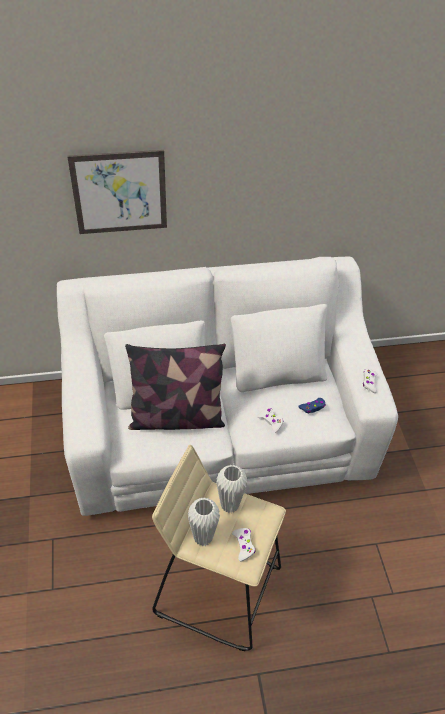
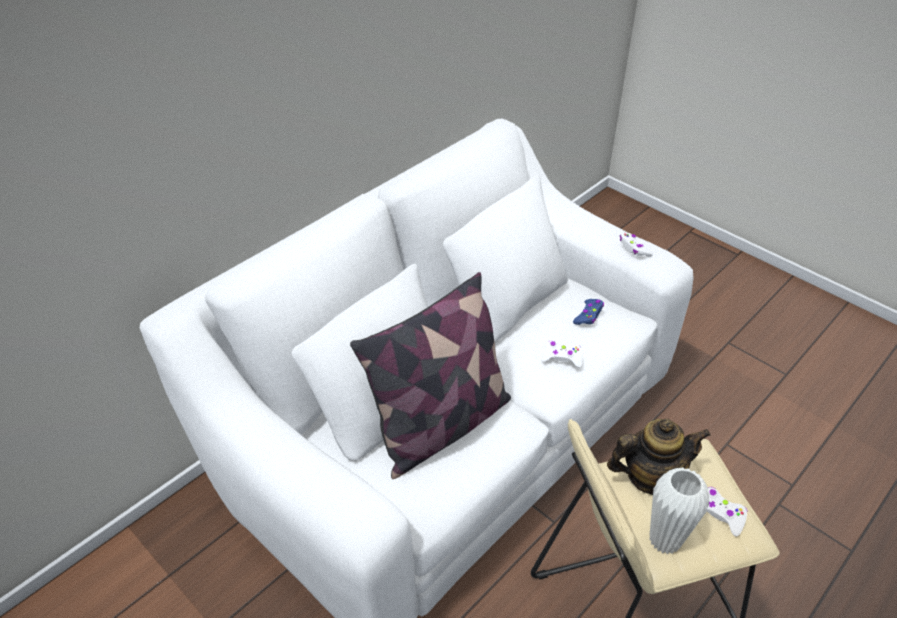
camera: 35 degrees left, 5 degrees down
(119, 192) = (201, 121): picture -> none
(229, 505) = (649, 476): white vase -> teapot

